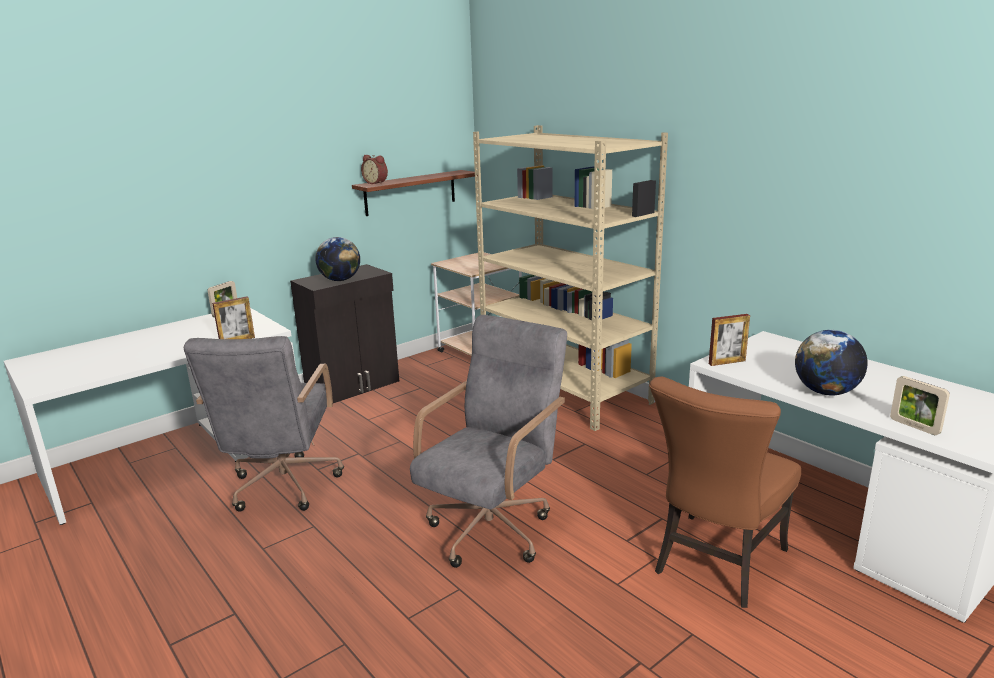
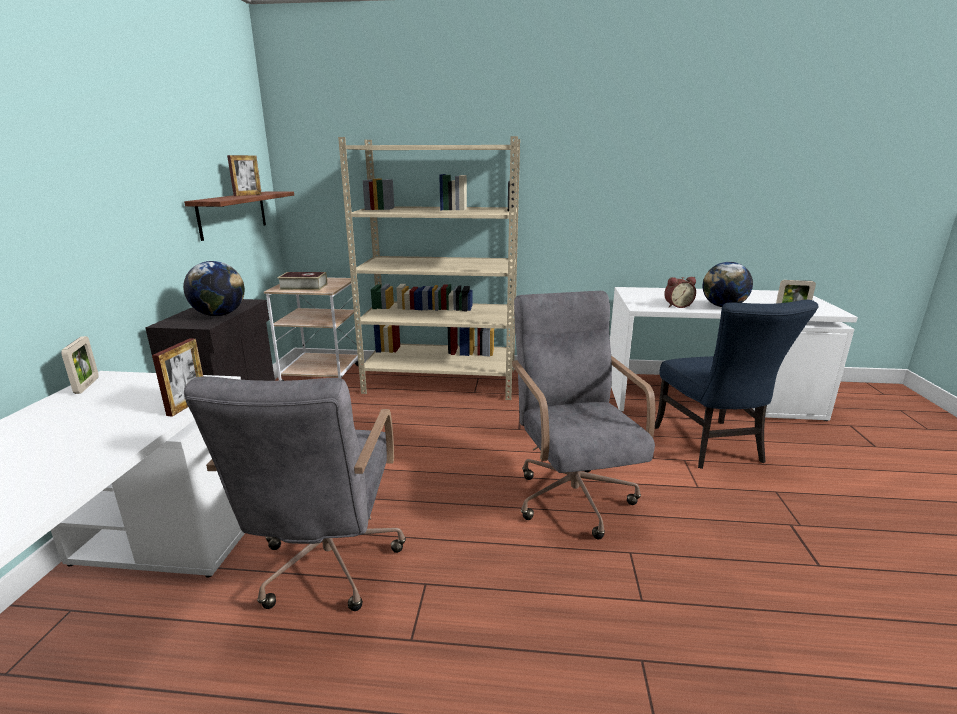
camera: 45 degrees left, 0 degrees up
(283, 489) = (327, 570): grey office chair -> grey office chair turned 45 degrees clockwise
(376, 183) = (214, 199): alarm clock -> alarm clock (677, 306)
(465, 264) = (303, 287): none -> book
(715, 564) = (712, 447): brown chair -> blue chair
(727, 362) = (645, 305): picture frame -> picture frame (248, 195)

